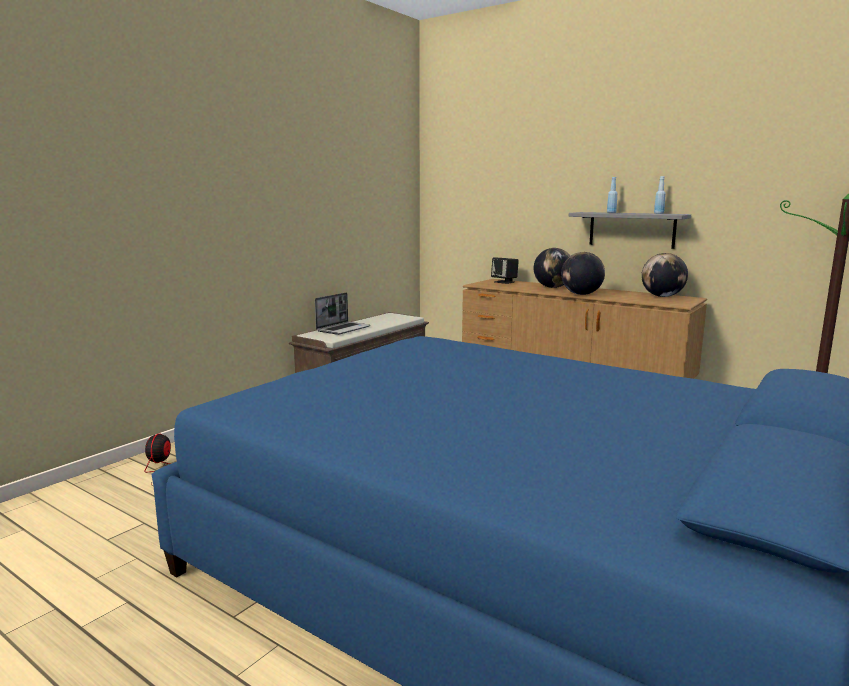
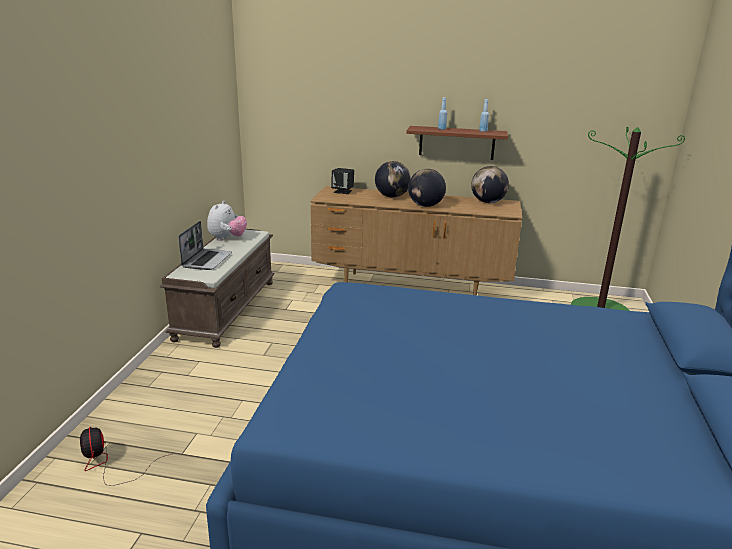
camera: 25 degrees left, 10 degrees up
(379, 318) = (227, 238): none -> plush toy
(631, 229) = (456, 142): grey shelf -> brown shelf

